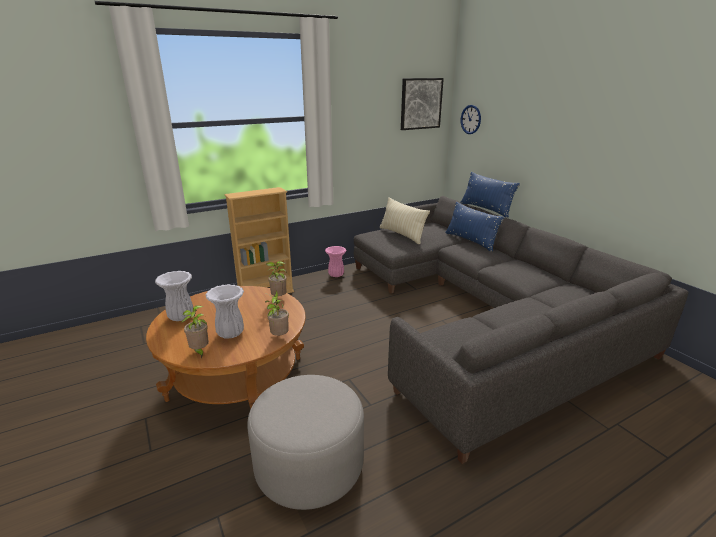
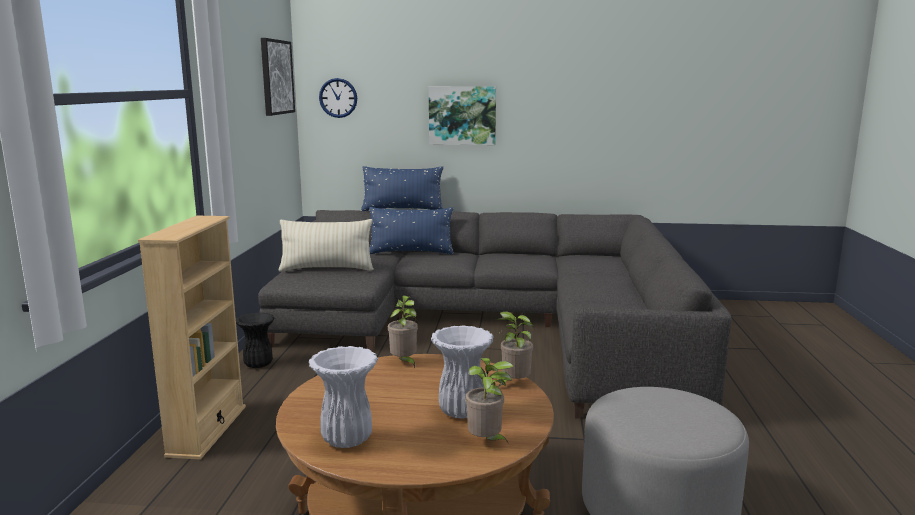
camera: 55 degrees left, 10 degrees down
(335, 275) = (258, 365): pink vase -> black vase
(543, 144) = (462, 115): none -> picture

